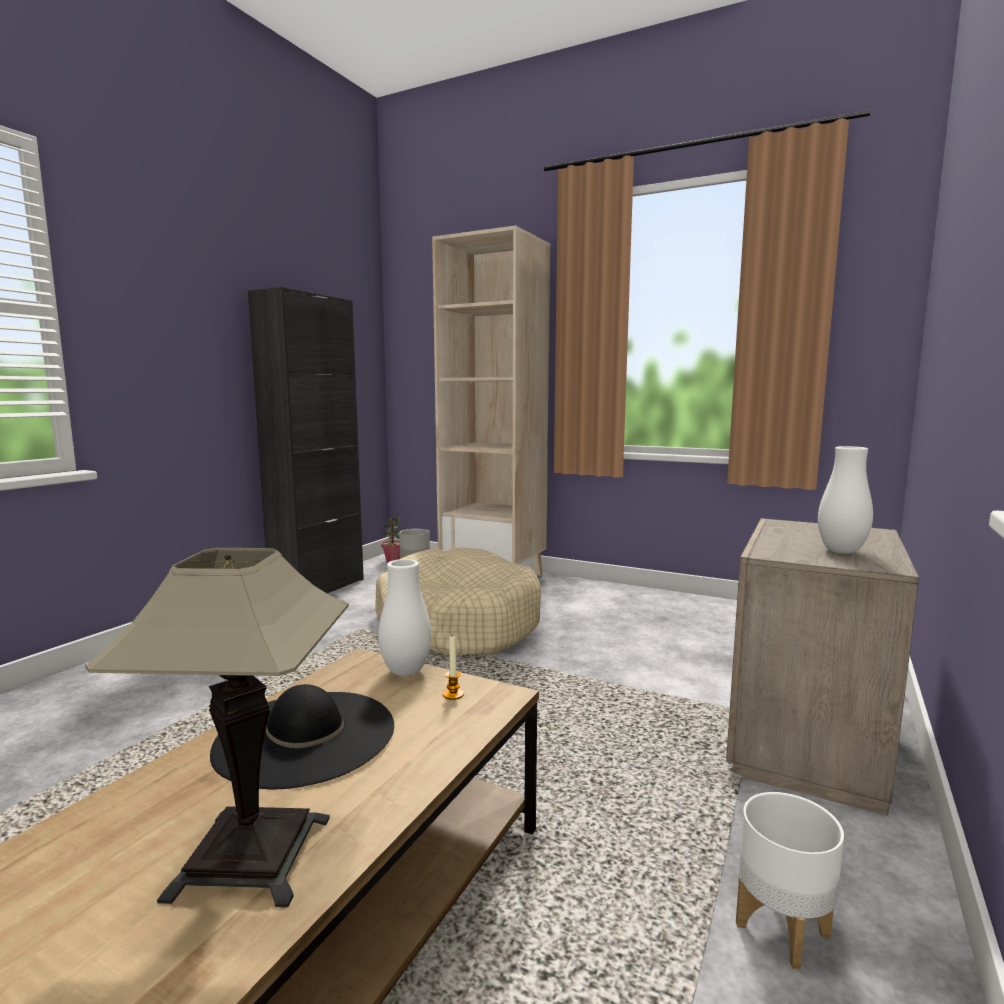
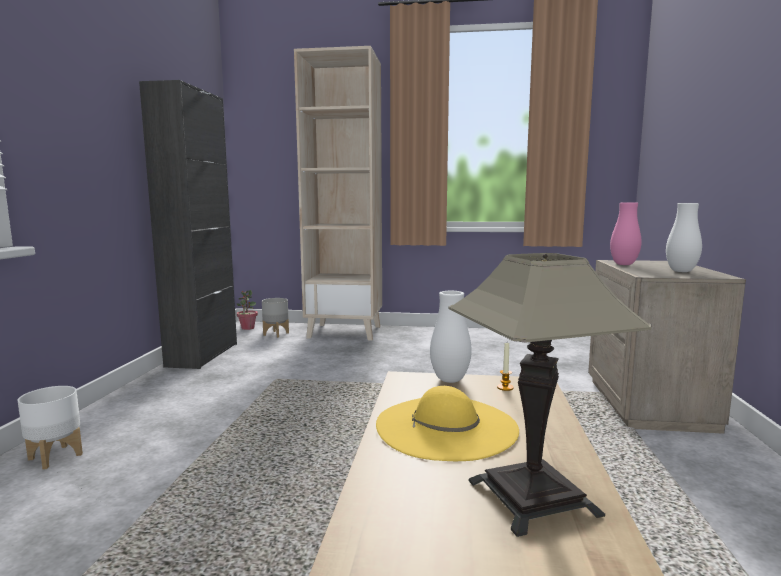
camera: 20 degrees left, 0 degrees up
(306, 736) = (446, 426): black hat -> yellow hat
(457, 623) = (351, 365): beige dog bed -> none
(780, 530) = (624, 264): none -> pink vase
(780, 928) = (731, 501): white planter -> white planter (55, 456)

